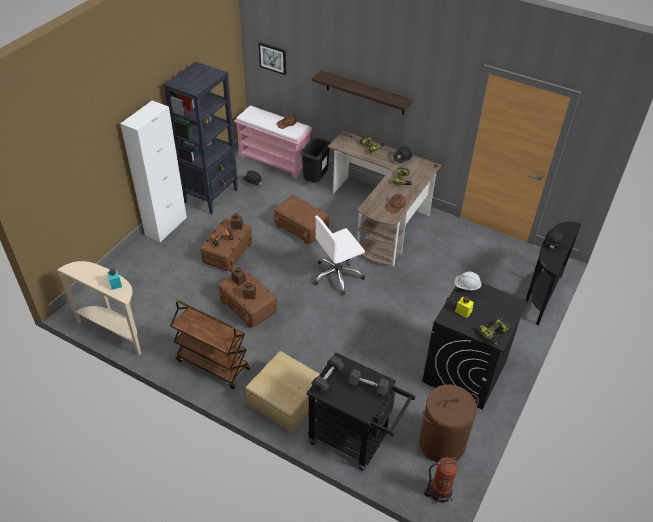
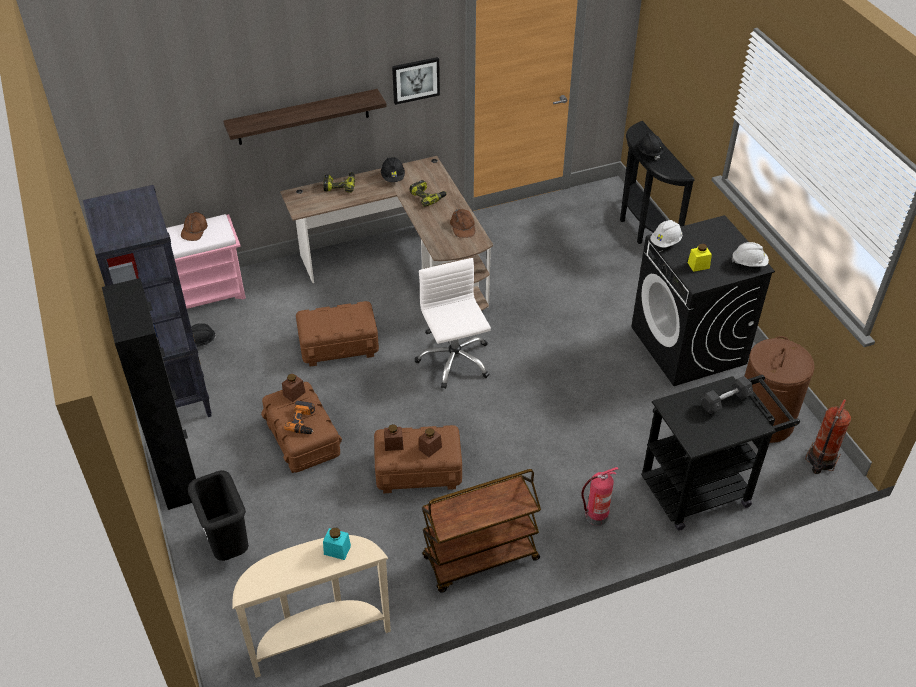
camera: 50 degrees left, 0 degrees up
(166, 226) = (177, 477): white cabinet -> black cabinet
(273, 58) = (131, 144): picture -> picture (415, 80)
(285, 398) = (596, 517): beige storage box -> fire extinguisher
(315, 180) = (271, 285): black trash can -> black trash can (227, 546)
(327, 378) = (686, 428): grey dumbbell -> none
(337, 276) = (454, 360): white office chair -> white office chair turned 150 degrees clockwise
(495, 334) = (749, 263): power drill -> white hard hat

